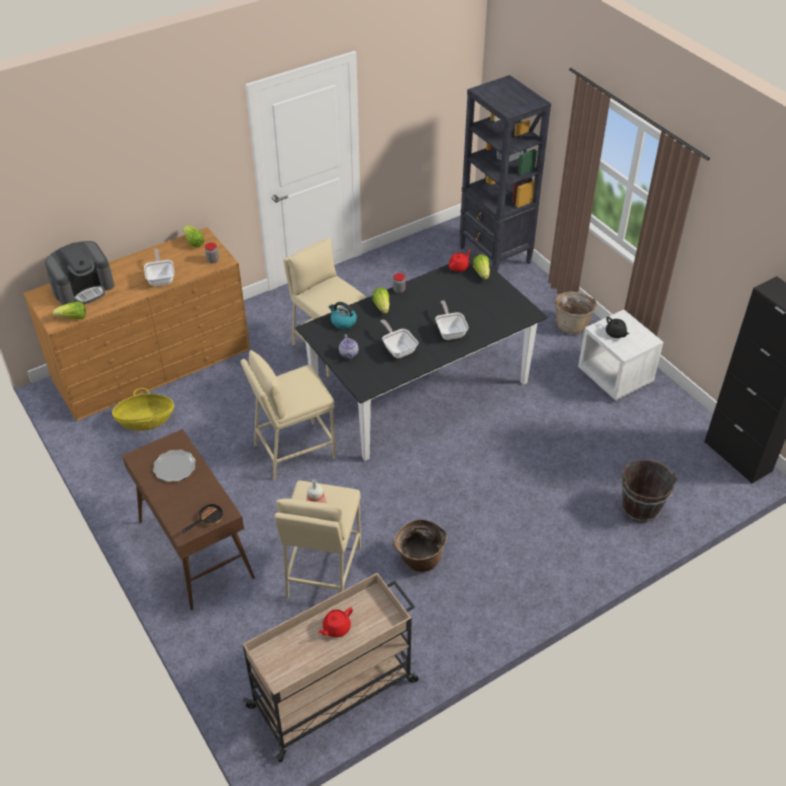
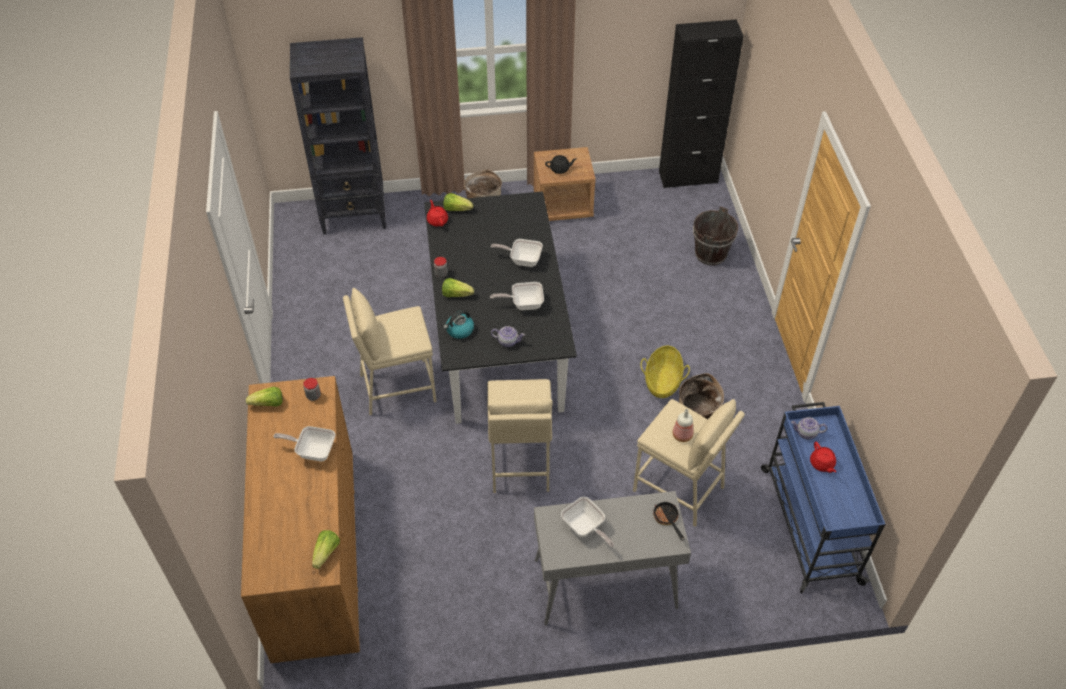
camera: 65 degrees left, 5 degrees up
(83, 288) = (278, 530): coffee machine -> none
(146, 421) = (401, 581): basket -> basket (662, 381)
(174, 467) = (585, 528): plate -> frying pan
(195, 549) = (604, 584): brown console table -> grey console table
(335, 693) = (809, 523): beige cart -> blue cart
(369, 605) = (806, 433): none -> teapot
(615, 376) = (563, 205): white nightstand -> brown nightstand

